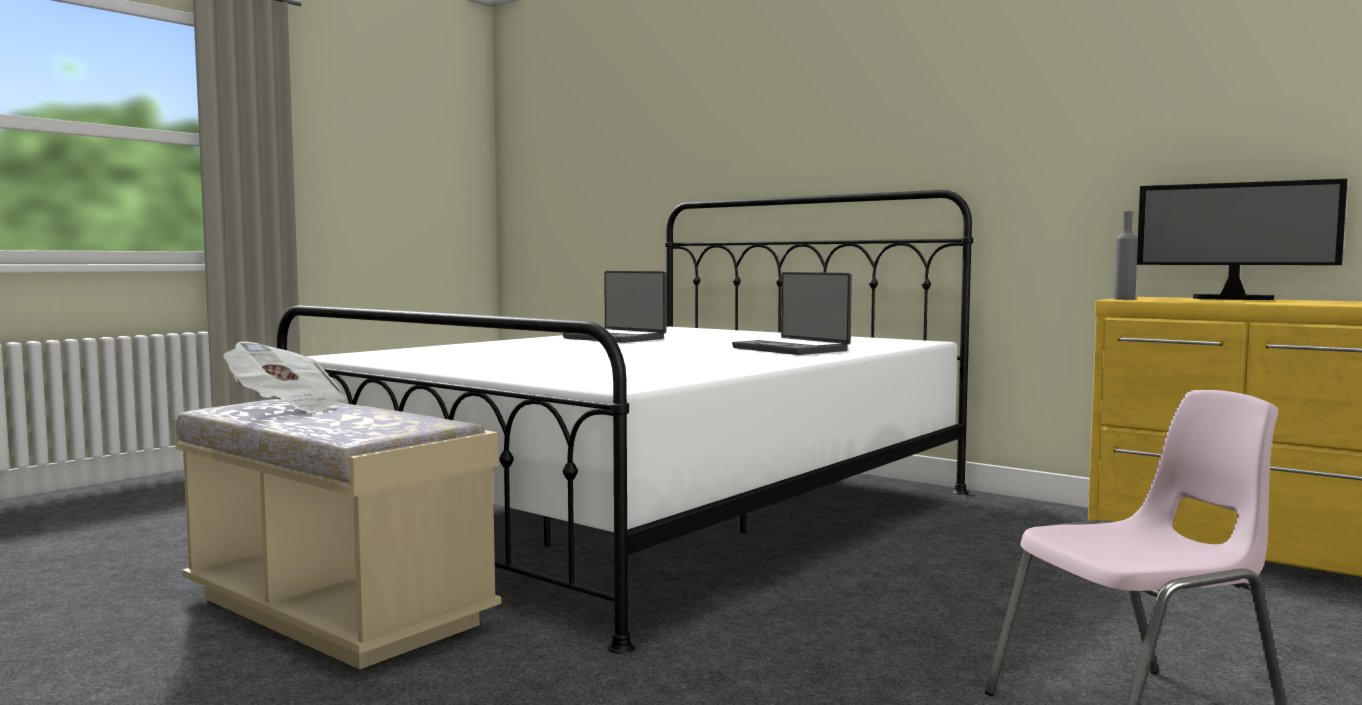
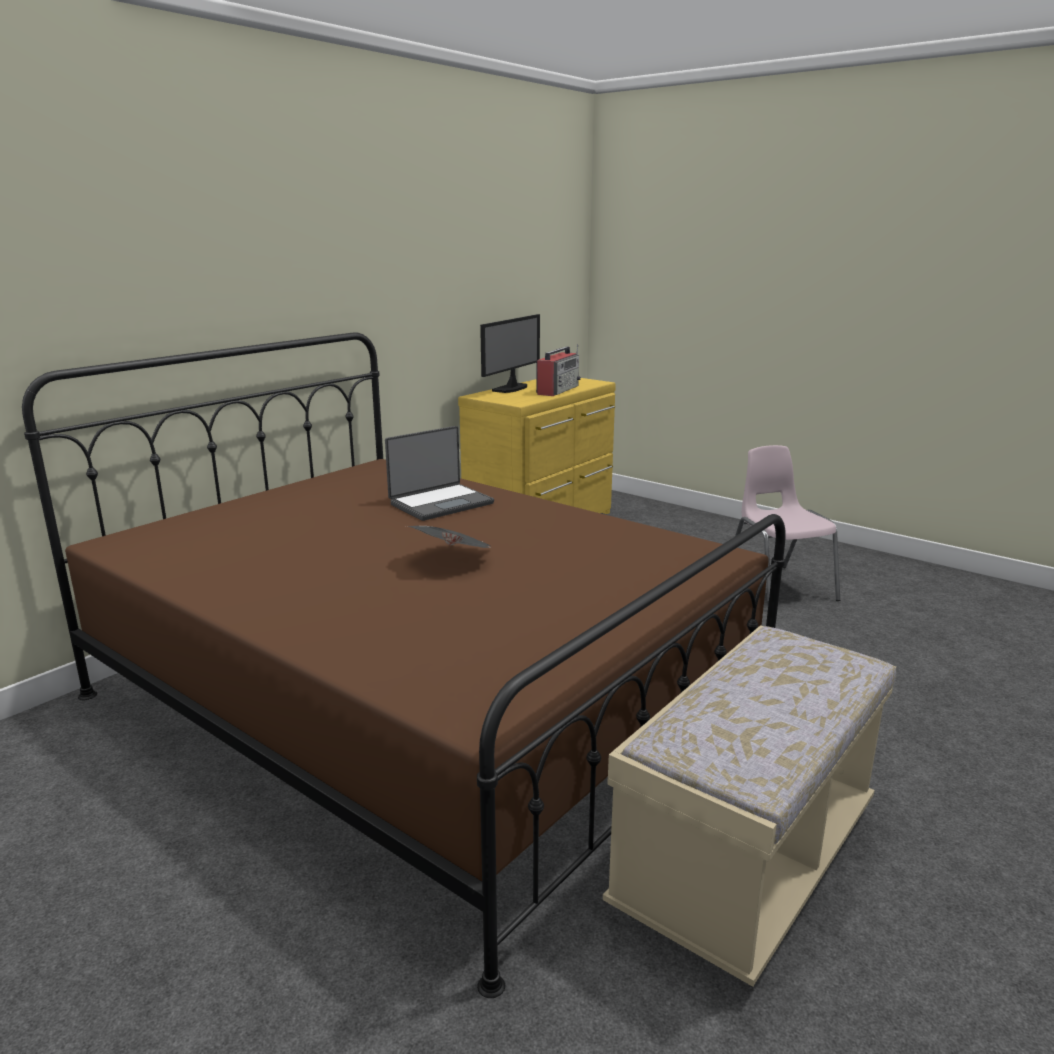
camera: 90 degrees left, 15 degrees up
(287, 407) = (751, 725): newspaper -> newspaper (454, 559)
(616, 338) = (272, 568): laptop -> none
(653, 513) = (419, 702): white bed -> brown bed
(1124, 299) = (517, 403): grey bottle -> none
(1266, 302) = (558, 390): none -> radio

